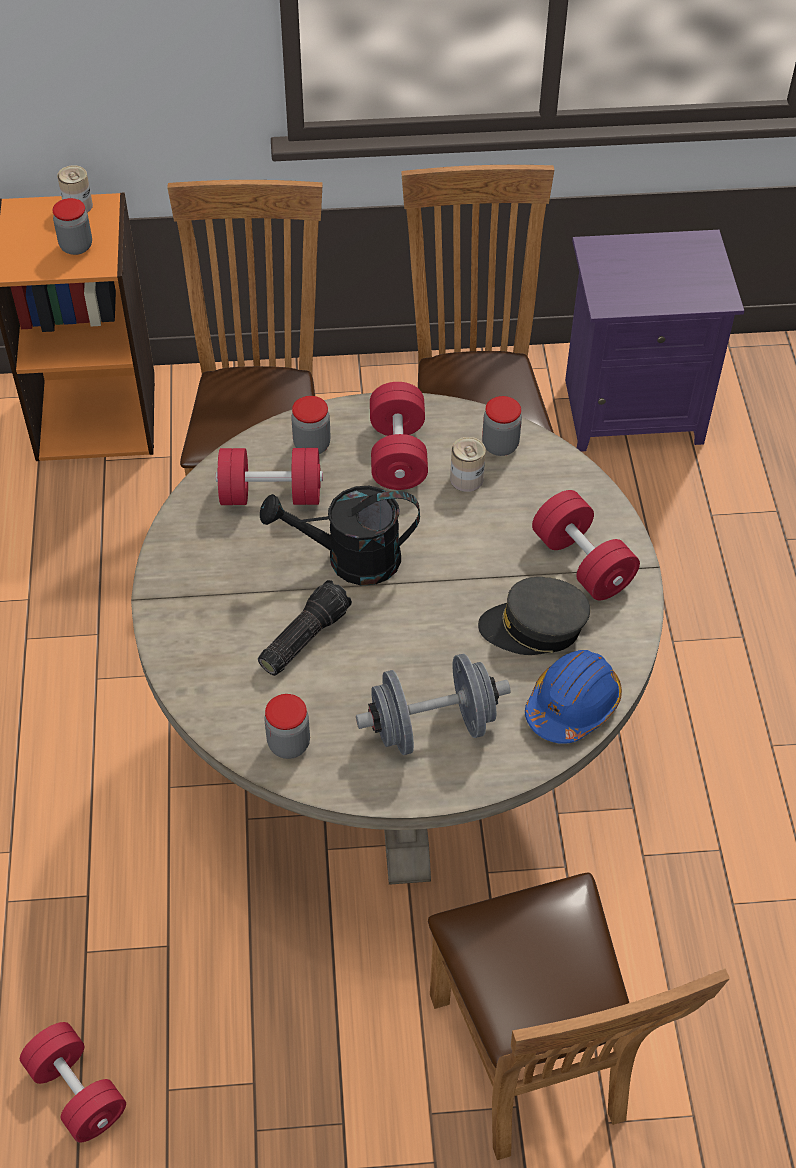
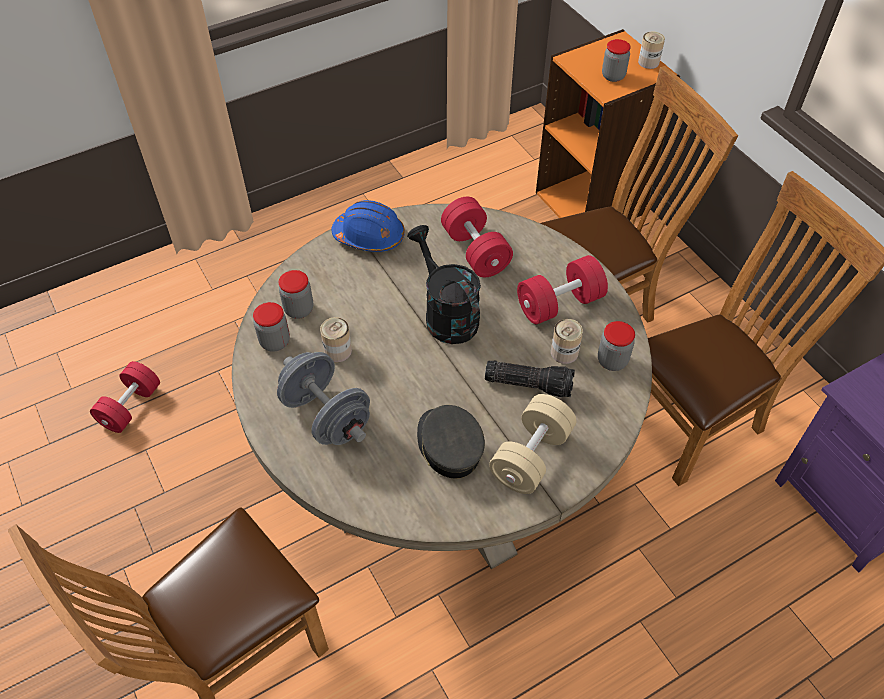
camera: 65 degrees right, 0 degrees up
(303, 637) = (365, 315): flashlight -> flashlight (529, 383)
(312, 445) = (534, 255): jar -> jar (299, 309)
(342, 683) = (338, 351): none -> can
(572, 705) = (389, 498): blue hard hat -> blue hard hat (369, 236)
(582, 562) = (531, 456): red dumbbell -> beige dumbbell

